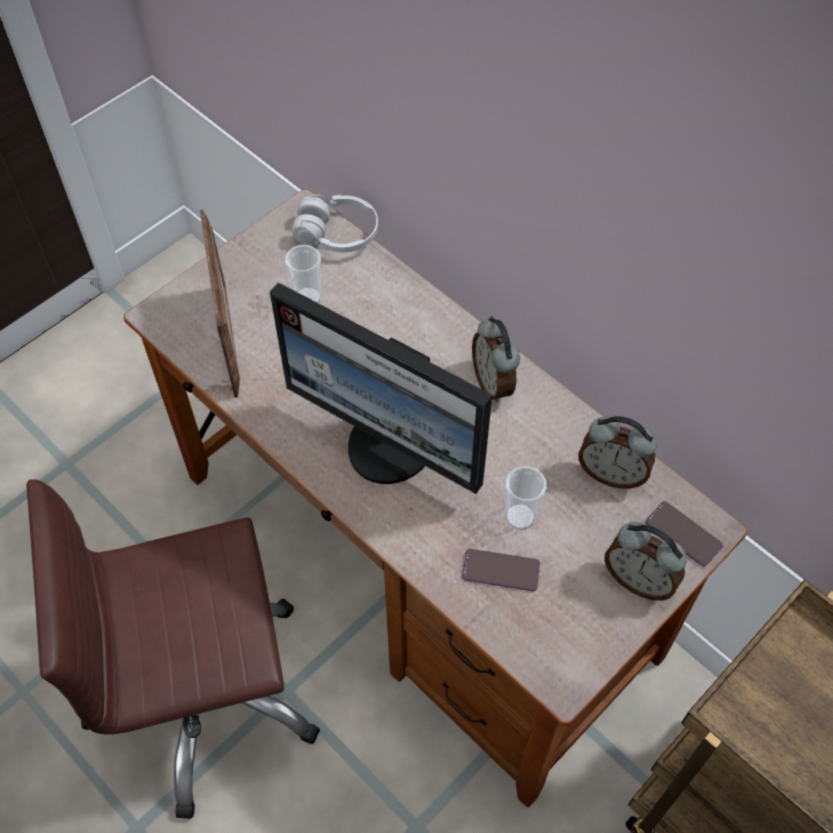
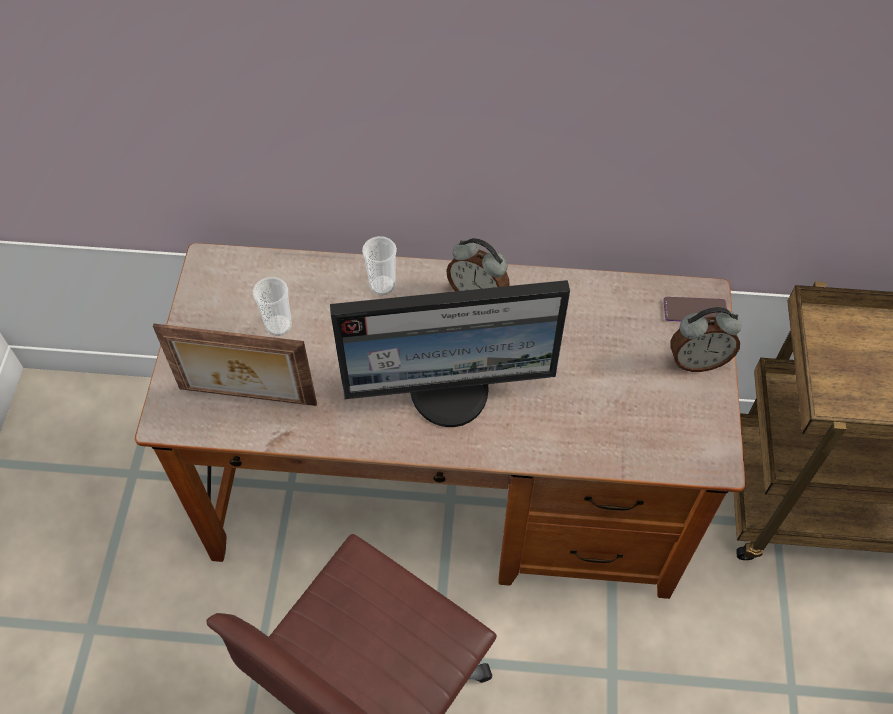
camera: 40 degrees left, 0 degrees up
(230, 339) = (247, 398): picture frame -> picture frame turned 150 degrees clockwise
(337, 234) = (253, 263): white headphones -> none
(501, 570) = (608, 420): phone -> none
(520, 517) = (585, 375): cup -> cup (382, 285)
(611, 473) = (614, 303): alarm clock -> none

